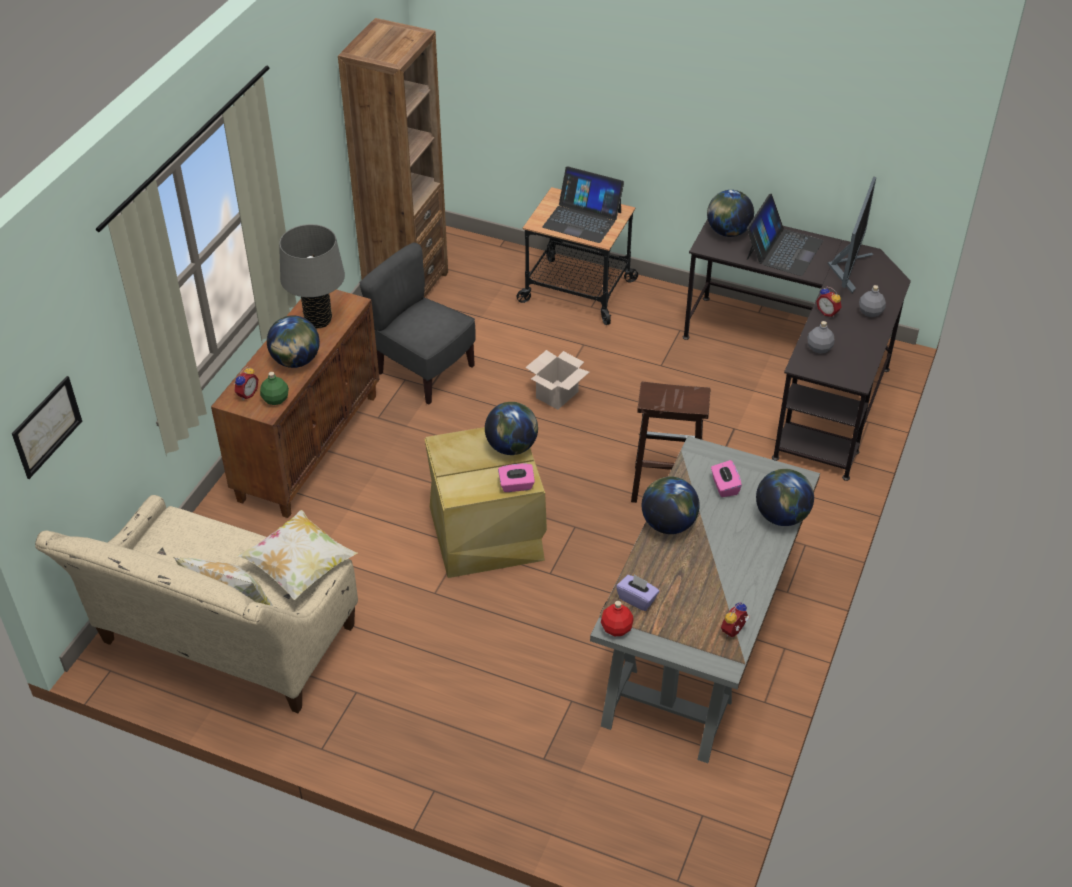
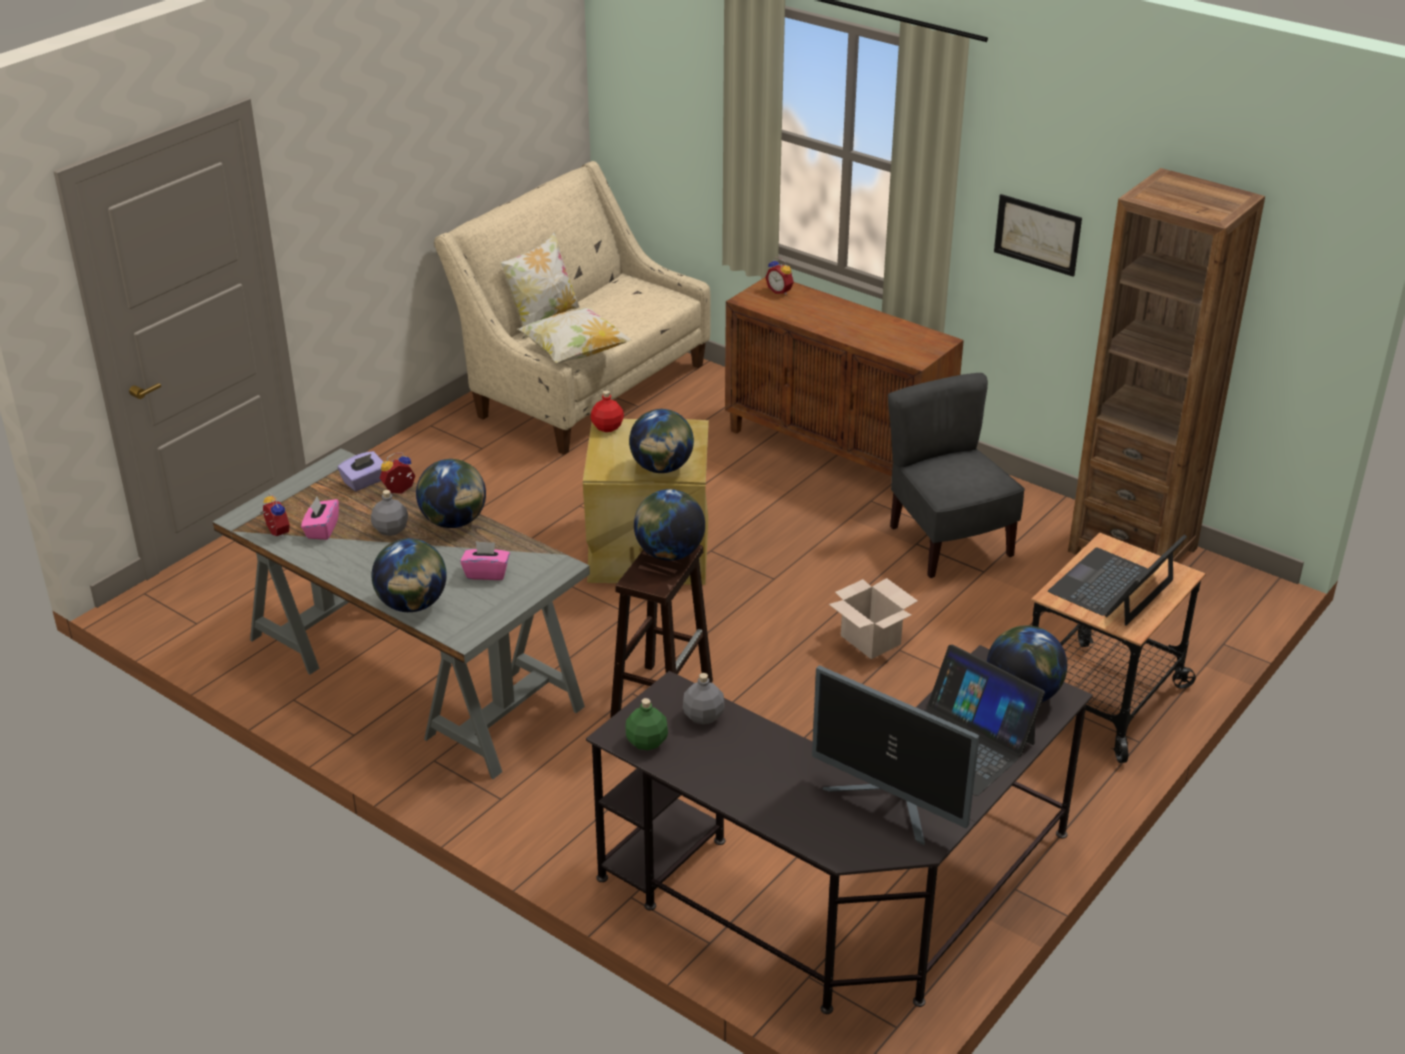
camera: 105 degrees right, 10 degrees down
(47, 426) = (640, 97): picture -> picture (1037, 234)
(275, 400) = (764, 304): green bottle -> green bottle (646, 742)
(296, 361) = (823, 319): globe -> globe (669, 553)
(318, 320) = (890, 336): grey table lamp -> none
(424, 371) = (948, 542): grey chair -> grey chair turned 75 degrees counterclockwise
(516, 486) = (600, 464): pink tissue box -> pink tissue box (322, 529)
(616, 628) = (337, 463): red bottle -> red bottle (607, 427)
(828, 312) = (783, 749): alarm clock -> alarm clock (400, 491)
(870, 312) = (768, 796): grey bottle -> grey bottle (391, 530)

